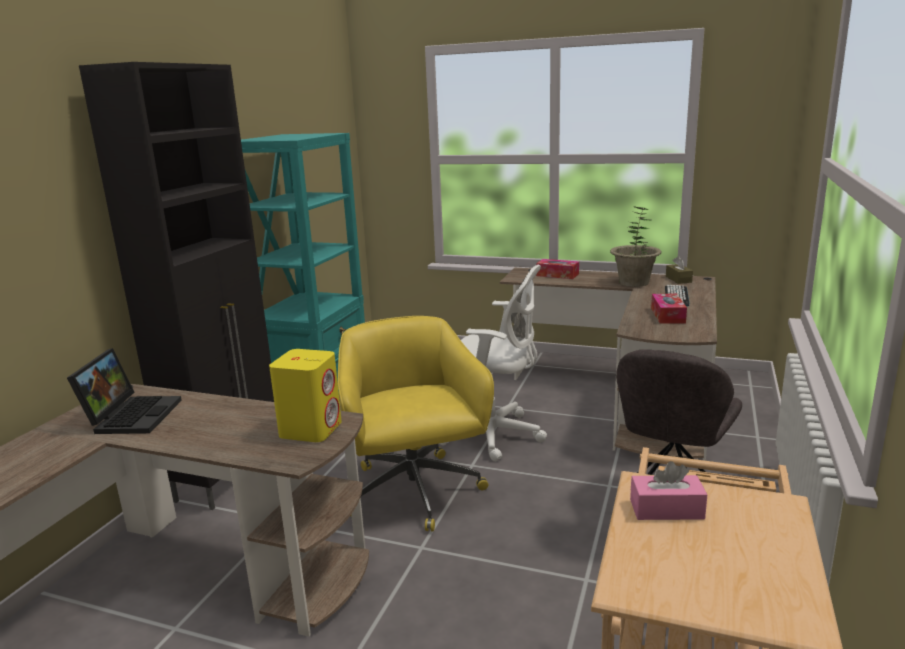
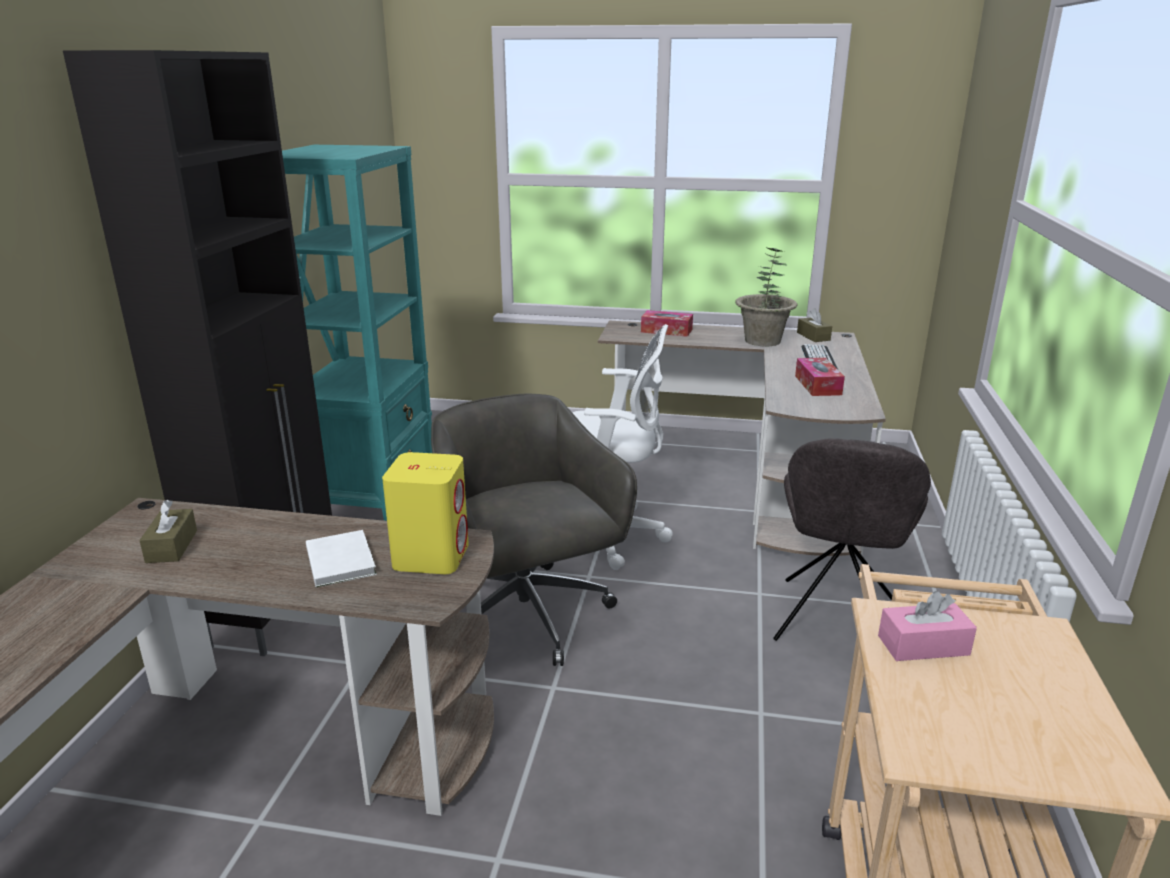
camera: 10 degrees left, 5 degrees up
(132, 415) = (172, 546): laptop -> brown tissue box
(245, 429) = (341, 560): none -> white book
(415, 493) = (527, 617): yellow office chair -> grey office chair

